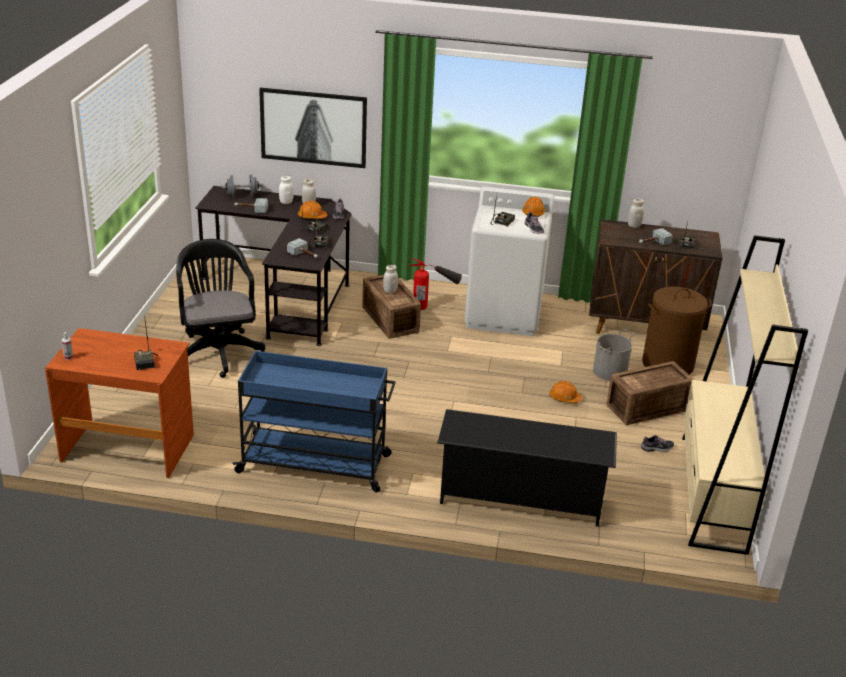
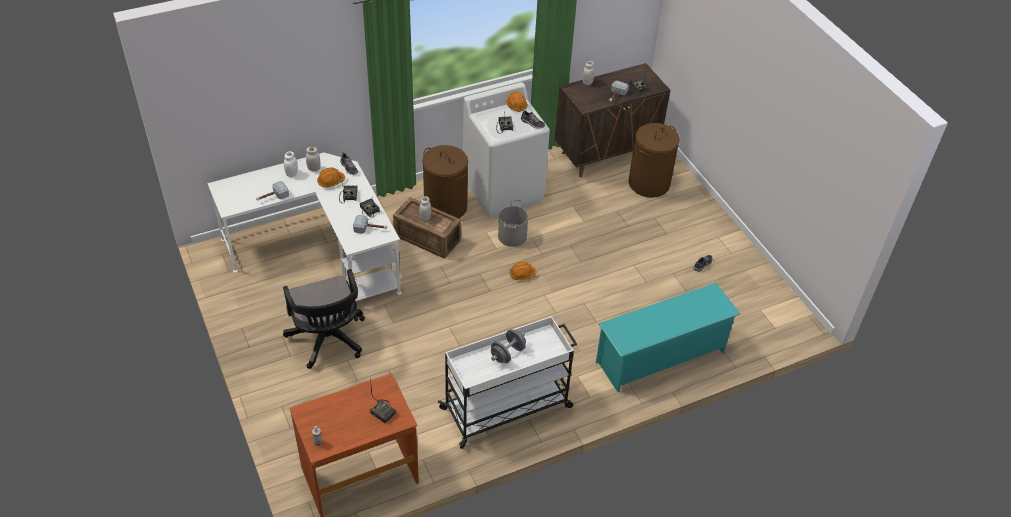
camera: 35 degrees left, 15 degrees up
(218, 350) = (328, 341): black office chair -> black office chair turned 150 degrees counterclockwise
(242, 195) = (246, 184): grey dumbbell -> grey dumbbell (507, 353)
(287, 292) = (320, 250): black desk -> white desk
(313, 127) = (298, 99): picture -> none
(316, 464) = (507, 407): blue cart -> white cart
(433, 306) = (445, 207): fire extinguisher -> brown laundry basket
(520, 498) = (661, 357): black shoe rack -> turquoise shoe rack
(564, 398) = (612, 251): orange hard hat -> orange hard hat (522, 274)
(610, 372) = (619, 210): grey bucket -> grey bucket (512, 236)
(648, 408) = (670, 231): crate -> none
(712, 492) = (762, 284): beige bookcase -> none

